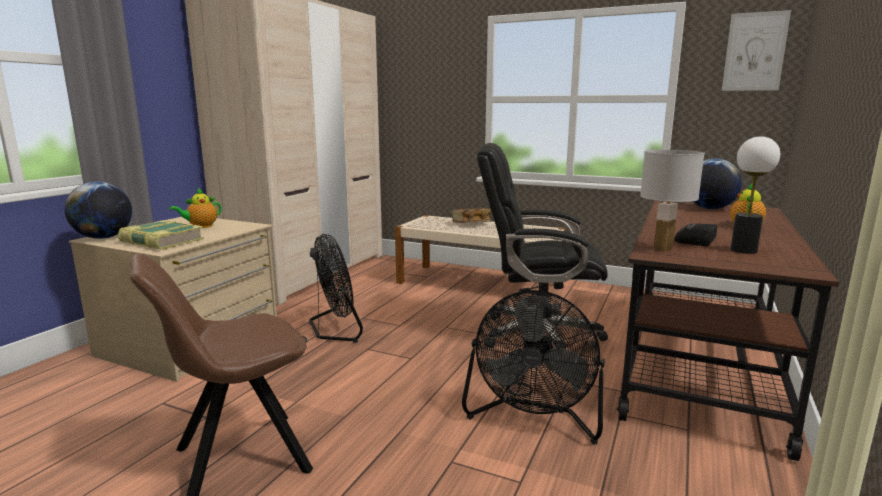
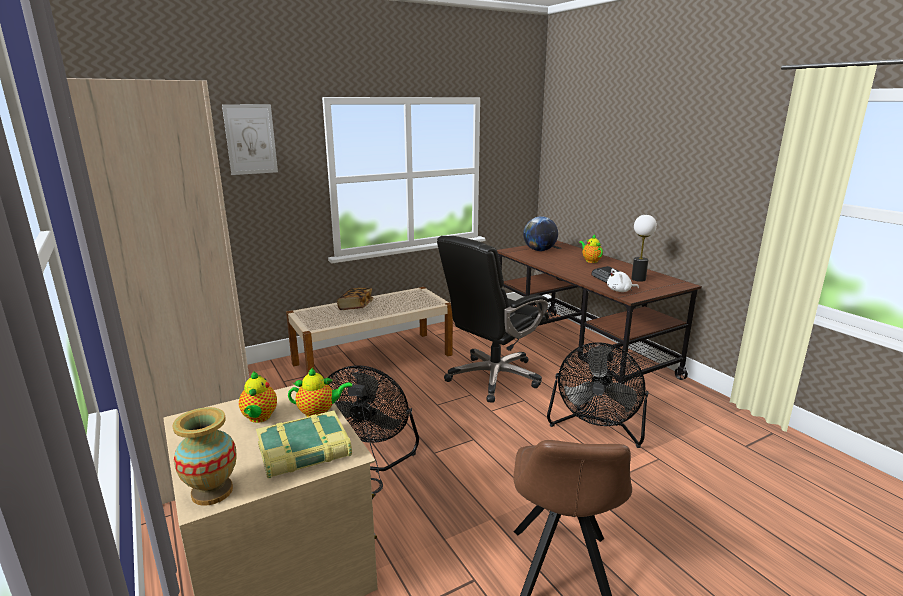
camera: 55 degrees left, 5 degrees up
(104, 237) = (212, 492): globe -> vase
(219, 234) = (319, 412): none -> teapot
(529, 415) = (593, 426): black fan -> black fan turned 60 degrees clockwise
(663, 249) = (620, 291): white table lamp -> white plush toy
(754, 52) = (519, 135): picture -> picture (250, 139)

